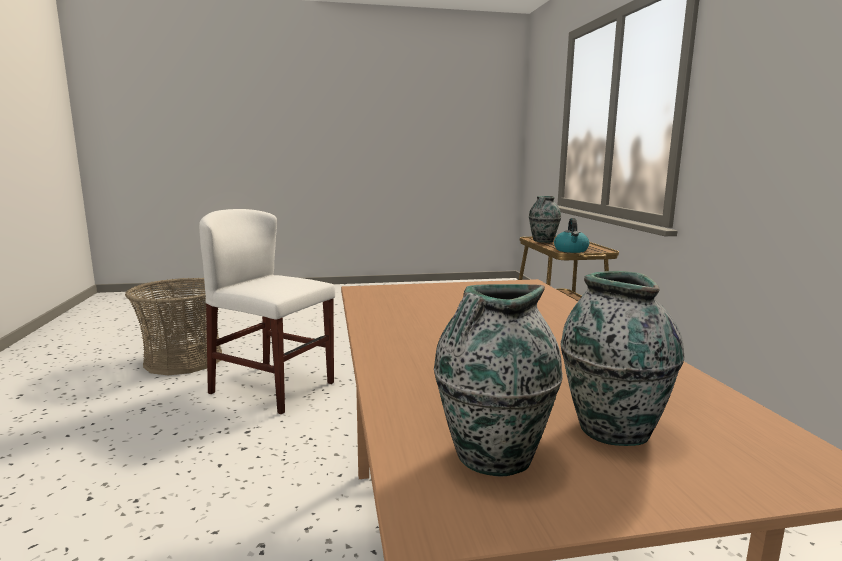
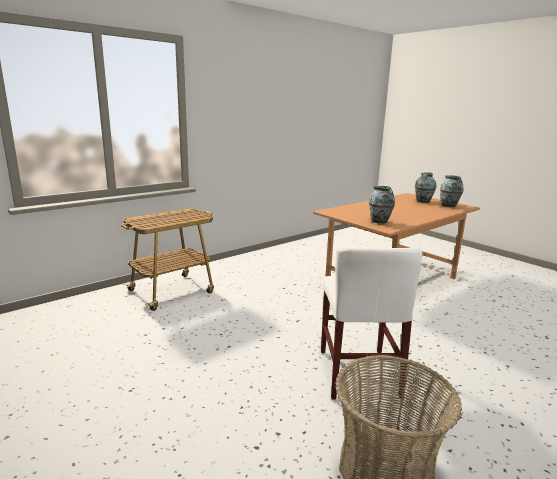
camera: 120 degrees left, 5 degrees up
(543, 241) = (163, 222): vase -> vase (380, 221)
(571, 250) = (195, 216): kettle -> none

